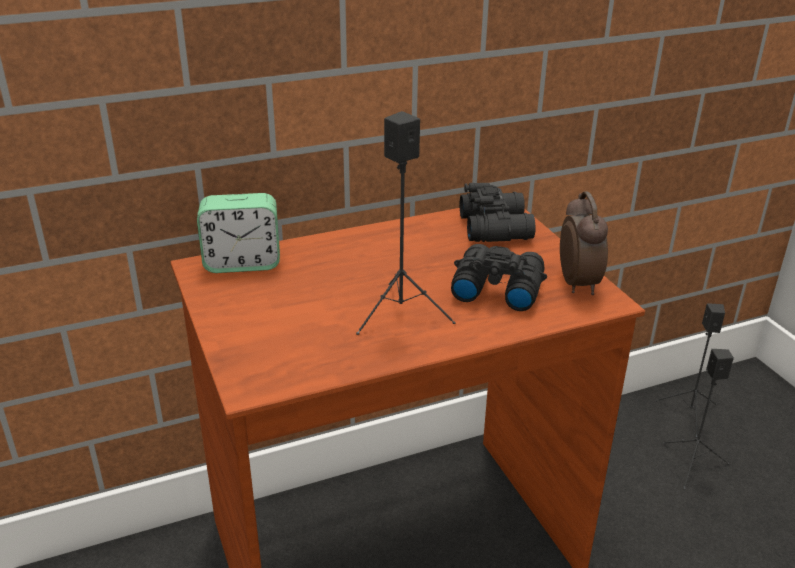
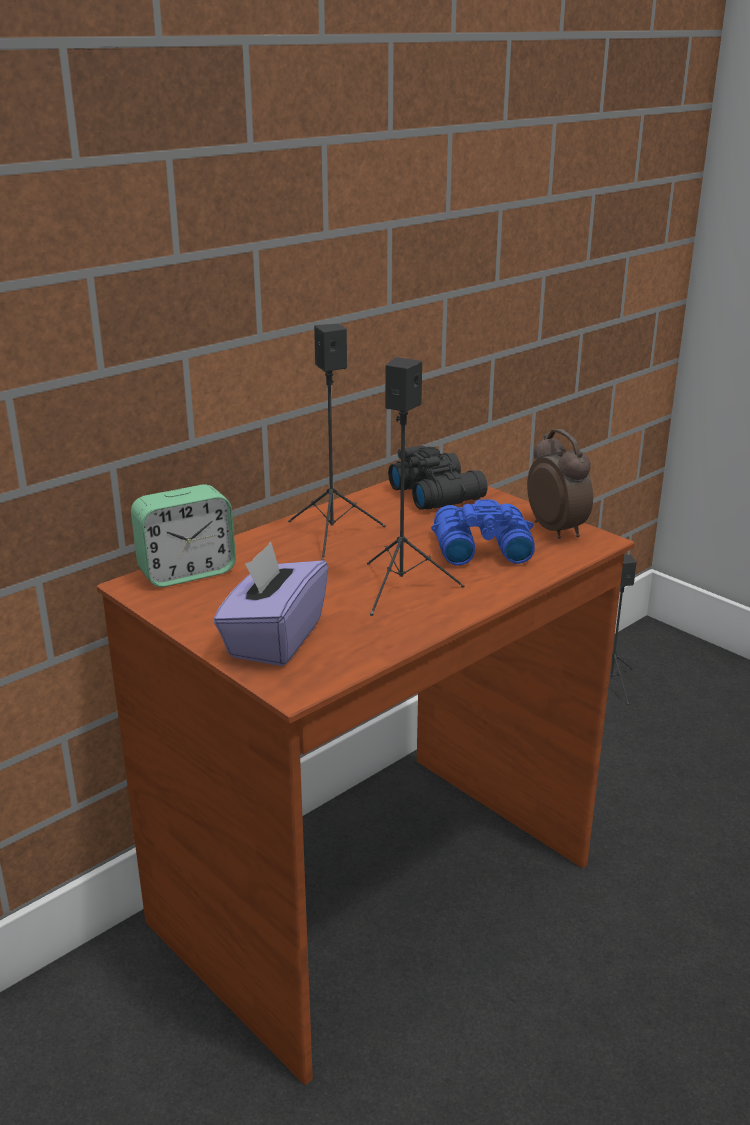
camera: 20 degrees left, 5 degrees down
(264, 339) = (274, 639): none -> purple tissue box
(496, 287) = (479, 547): black binoculars -> blue binoculars
(691, 465) = (636, 732): black speaker -> black speaker (332, 536)

